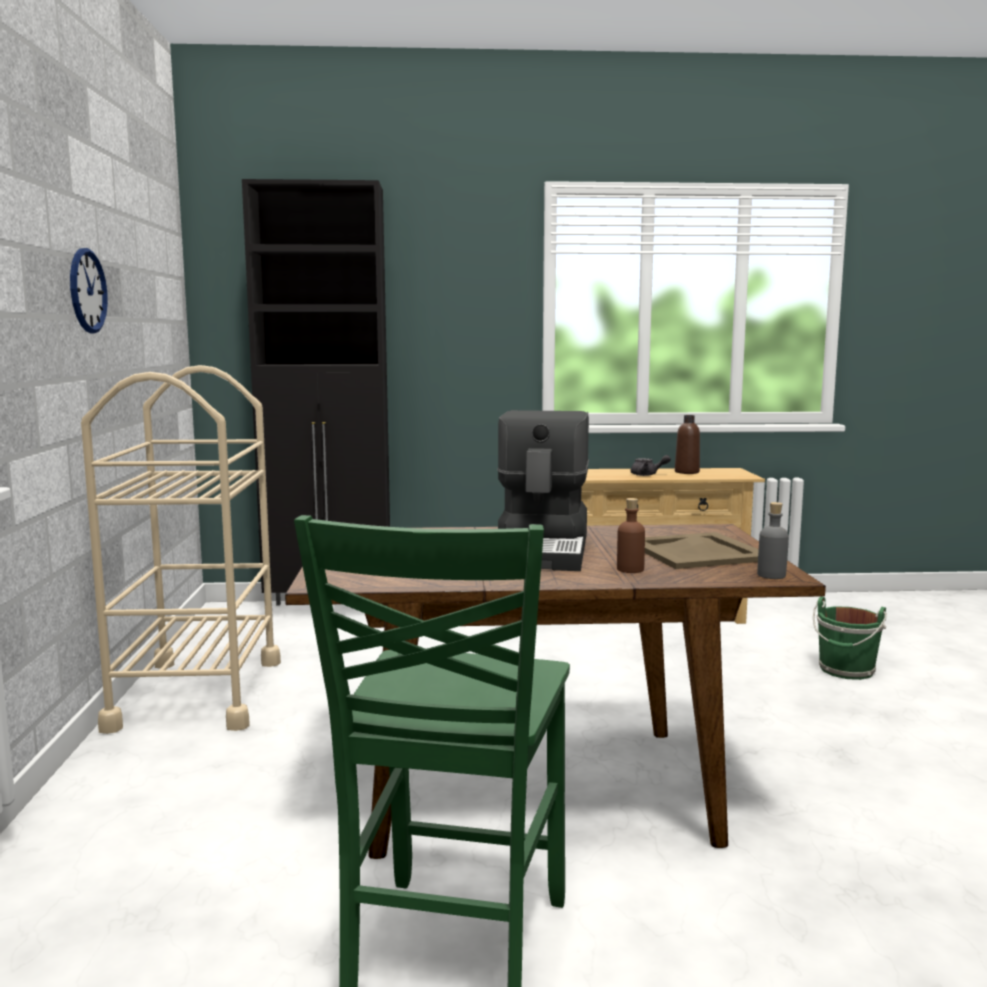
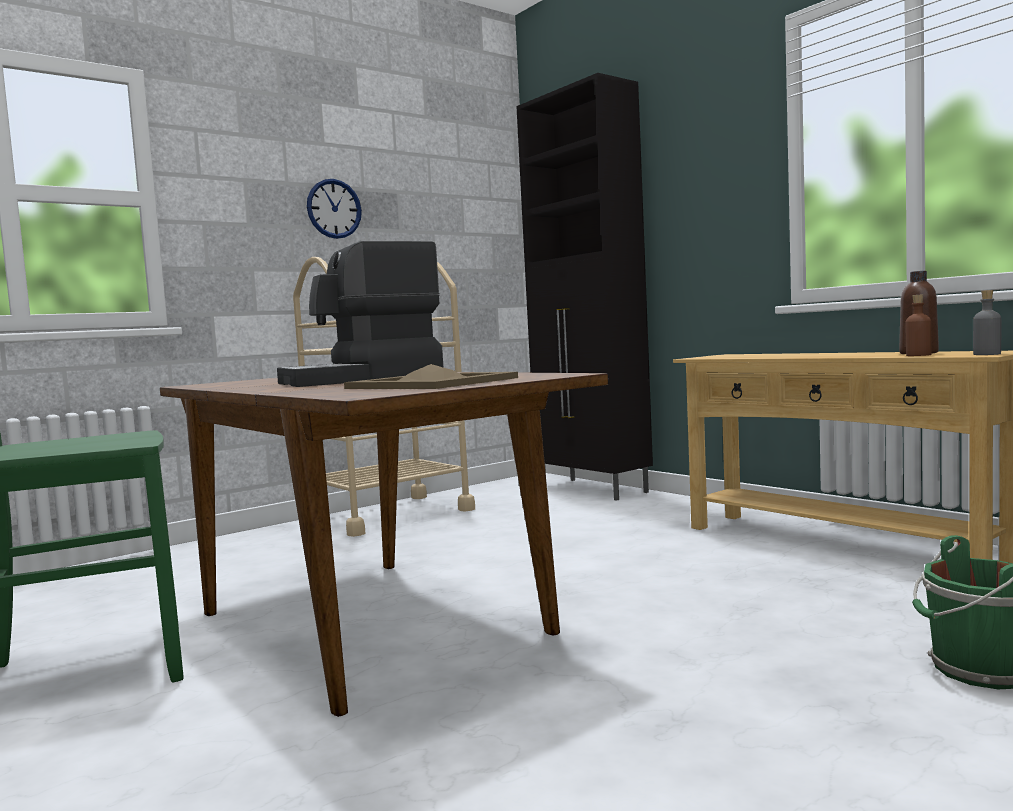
camera: 55 degrees right, 5 degrees down
(630, 569) = (322, 387): brown bottle -> brown bottle (918, 355)
(647, 475) = (848, 355): grey teapot -> none
(771, 575) = (361, 394): grey bottle -> grey bottle (987, 354)

